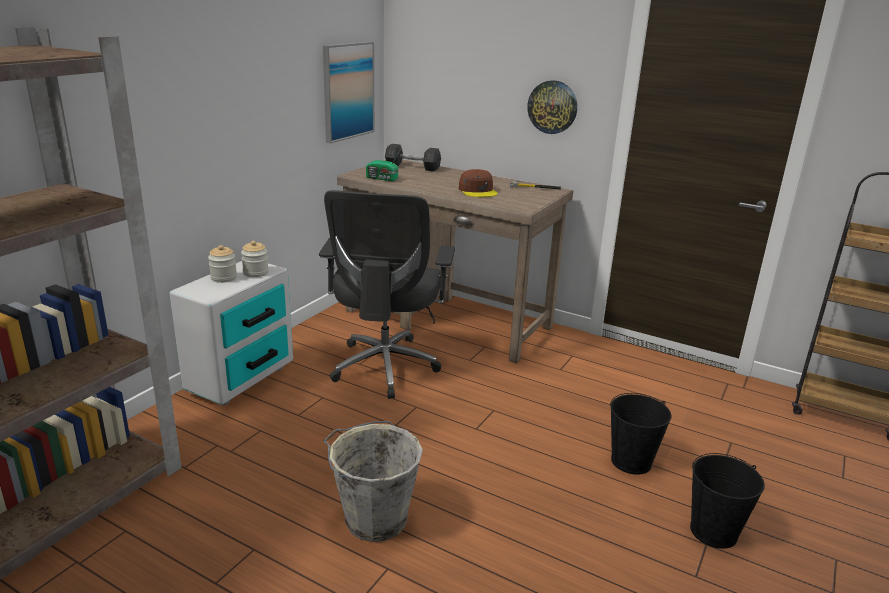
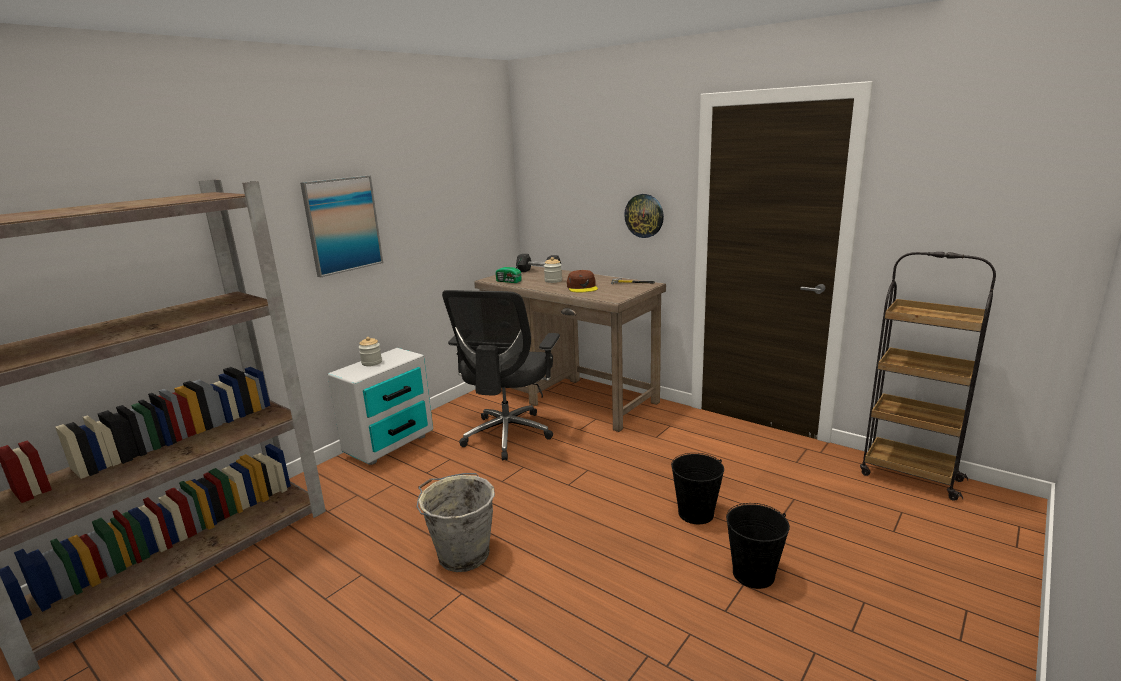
camera: 10 degrees right, 5 degrees down
(256, 273) = (397, 358): jar -> jar (553, 281)
(347, 91) = (483, 213): picture -> picture (342, 225)

